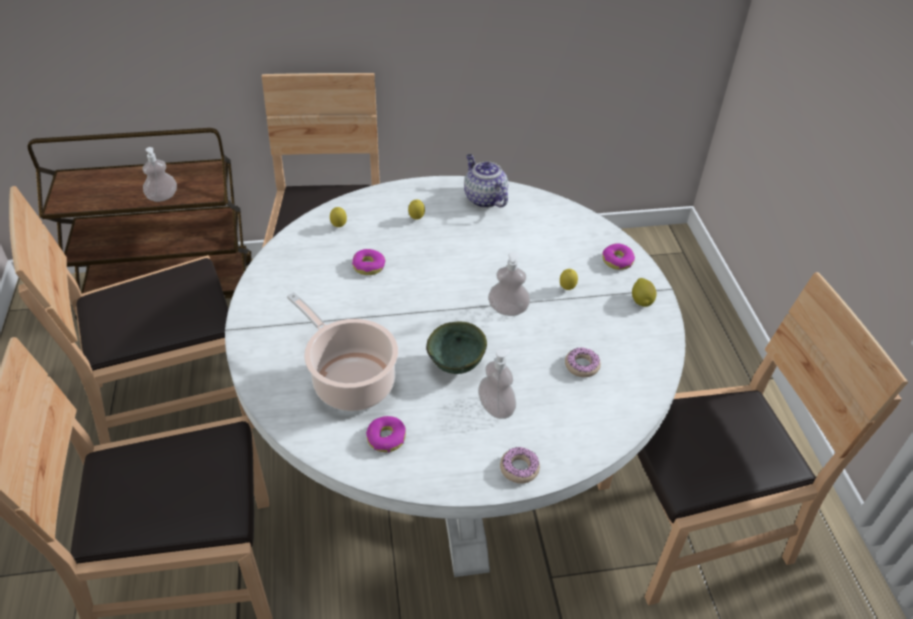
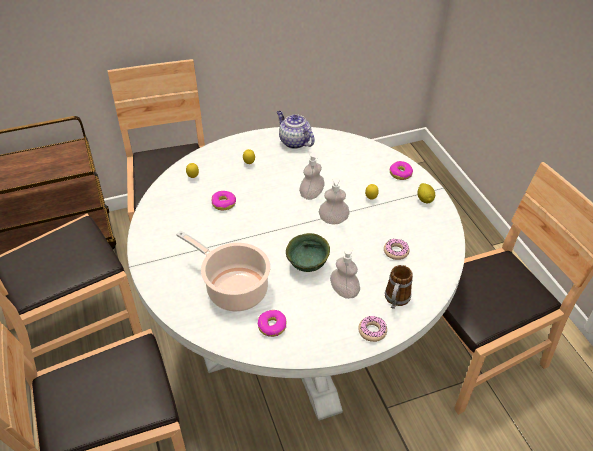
camera: 10 degrees left, 0 degrees up
(162, 197) = (42, 174): soap dispenser -> soap dispenser (311, 194)
(563, 432) = (395, 300): none -> mug

